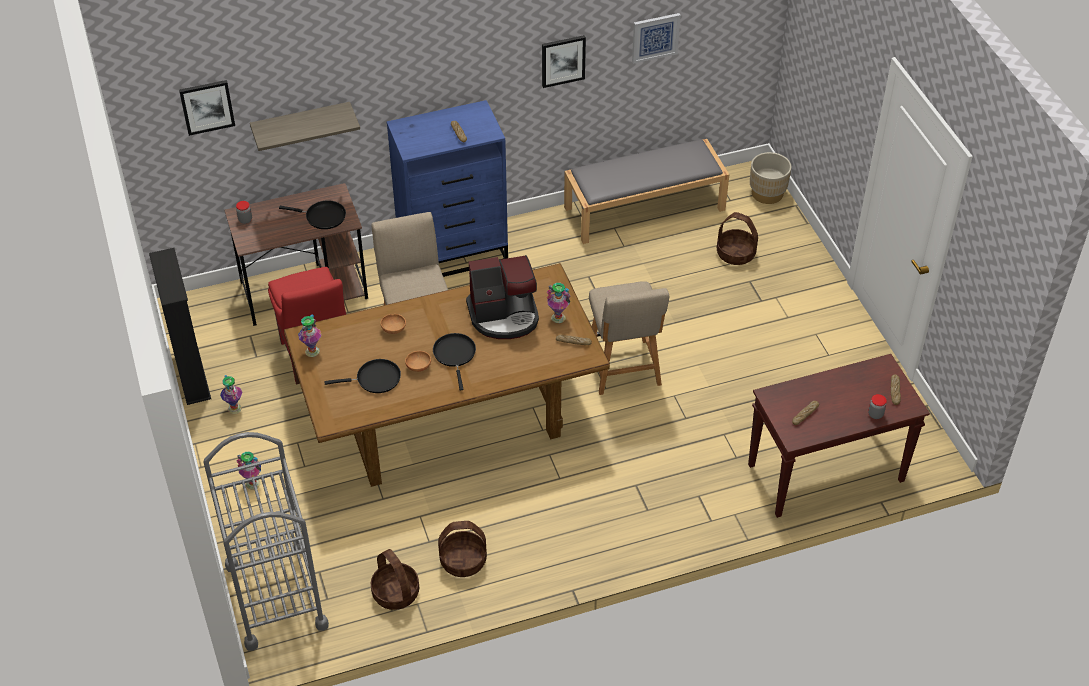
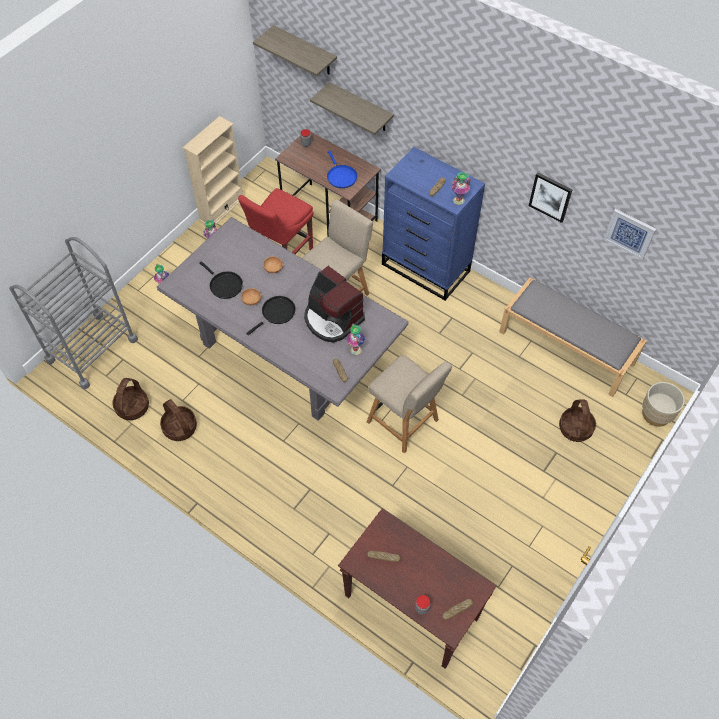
camera: 55 degrees right, 10 degrees up
(192, 376) = (222, 209): black bookcase -> beige bookcase
(207, 106) = (305, 51): picture -> shelf
(312, 351) = (223, 240): vase -> vase (458, 200)
(322, 217) = (341, 176): black frying pan -> blue frying pan
(450, 417) = (288, 351): brown dining table -> grey dining table
(624, 370) = (405, 423): beige chair -> beige chair turned 90 degrees counterclockwise

